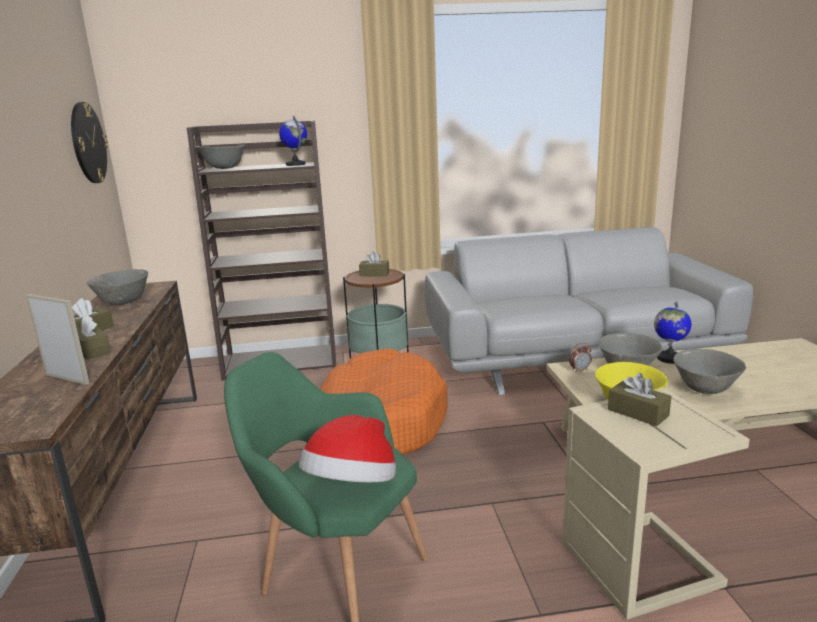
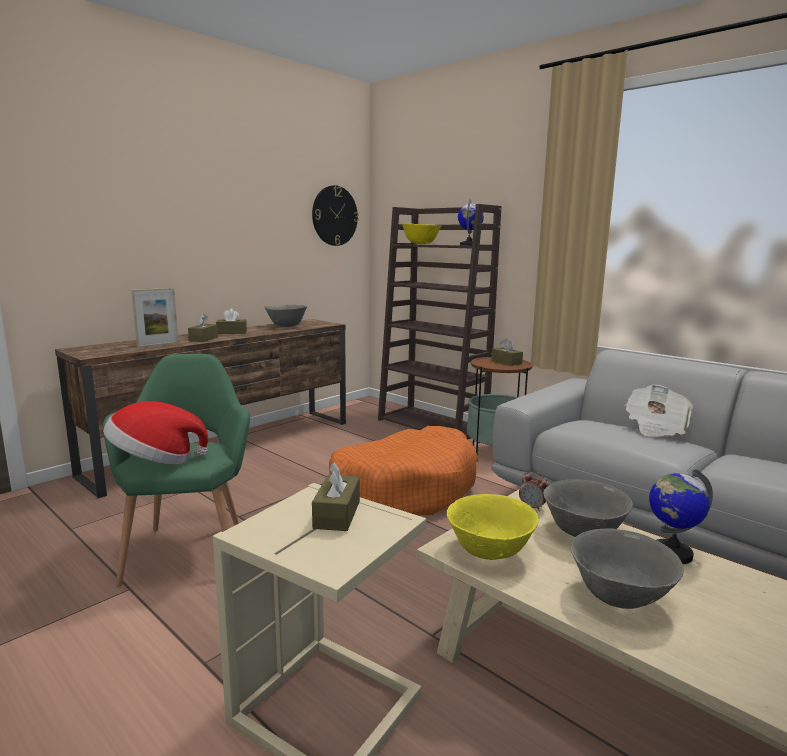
camera: 50 degrees right, 5 degrees down
(67, 379) = (158, 345): picture frame -> picture frame turned 60 degrees clockwise
(224, 168) = (420, 244): grey bowl -> yellow bowl
(535, 291) = (655, 428): none -> newspaper

